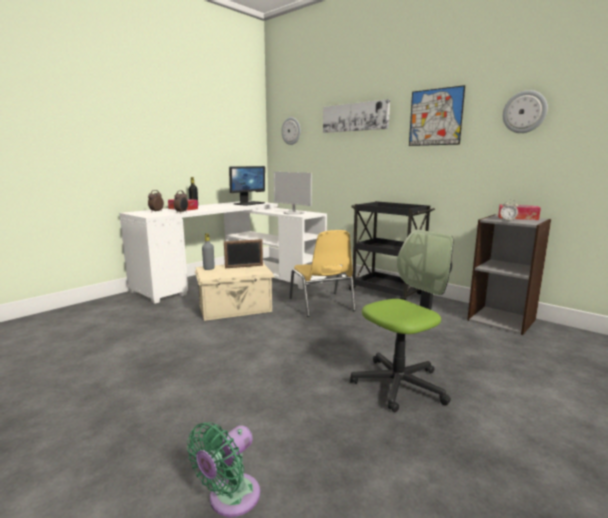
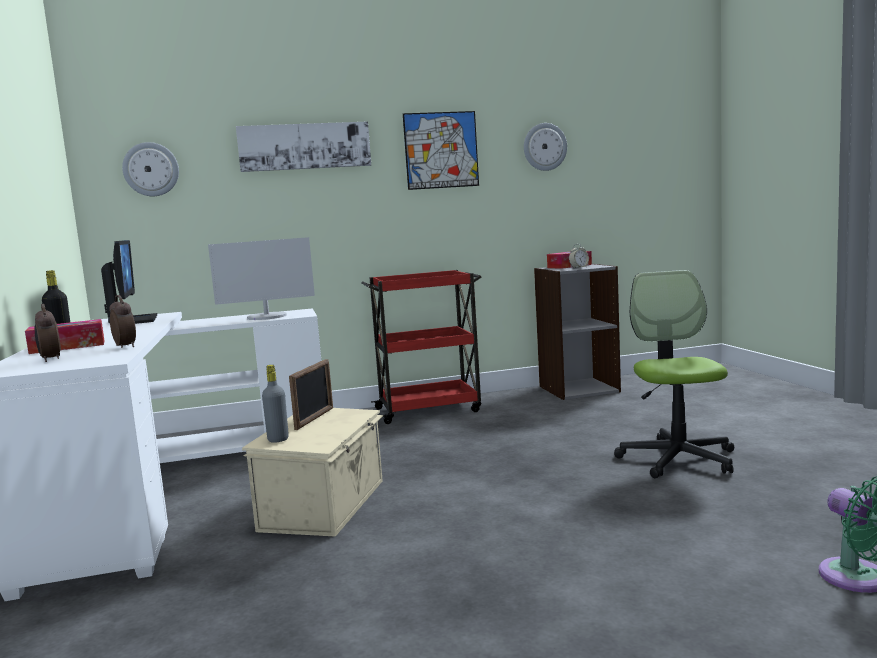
camera: 55 degrees left, 5 degrees down
(322, 305) = (410, 448): yellow chair -> none
(387, 292) = (429, 409): black cart -> red cart

